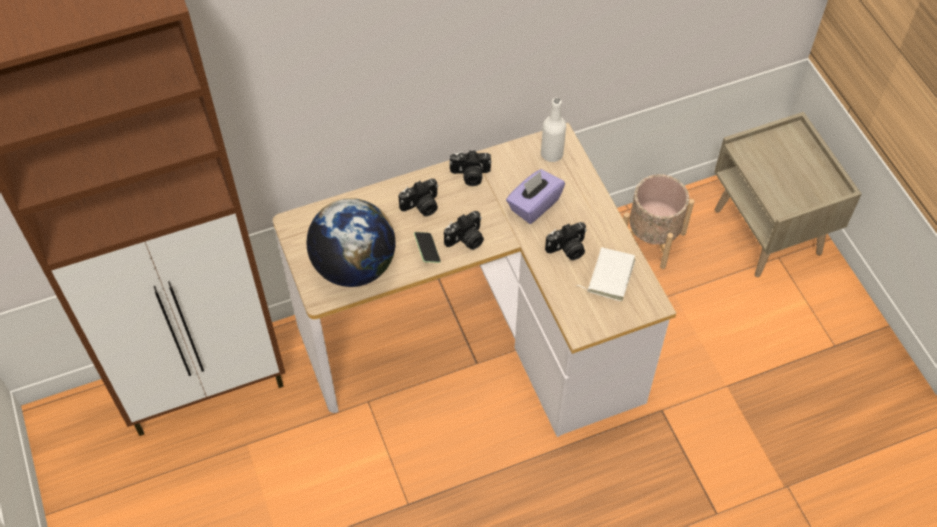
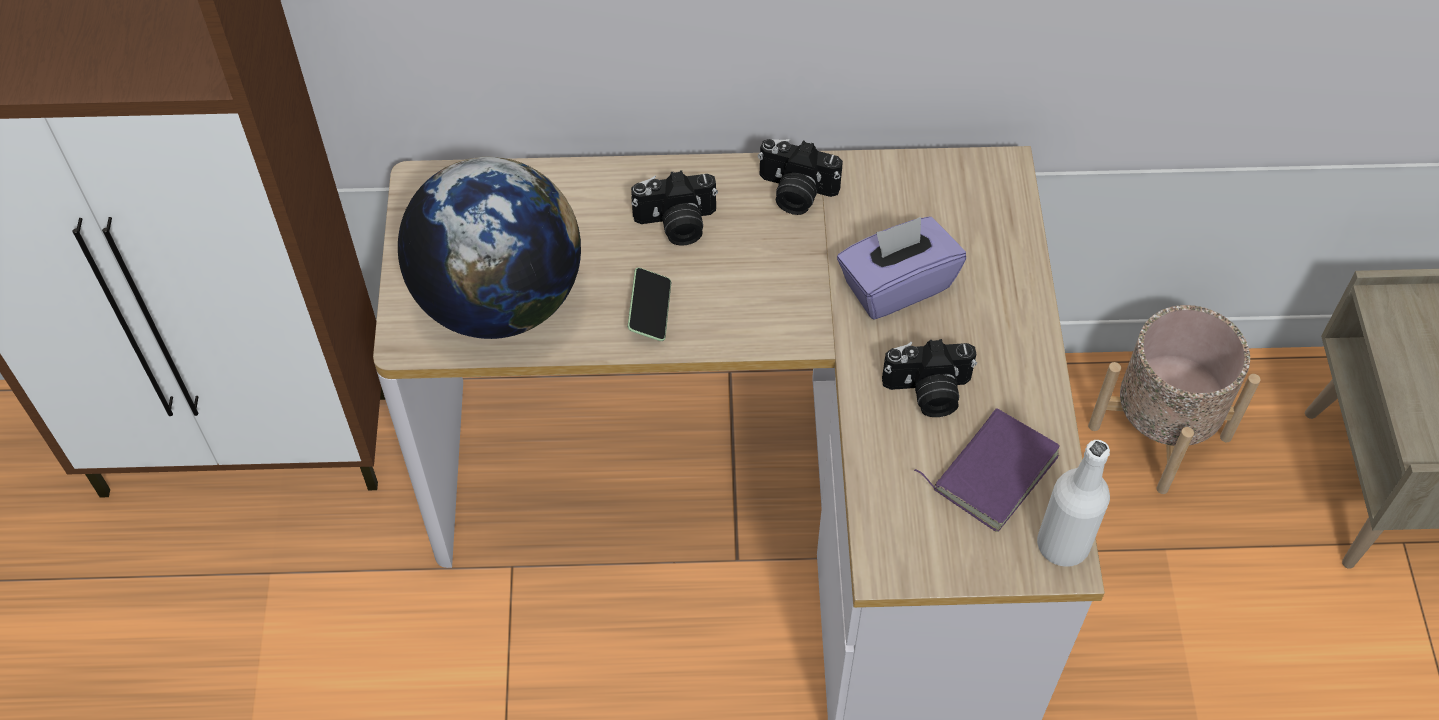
camera: 20 degrees right, 0 degrees up
(466, 240) = (734, 313): camera -> none
(551, 154) = (972, 197): white bottle -> white bottle (1063, 544)
(609, 275) = (992, 470): white book -> purple book

